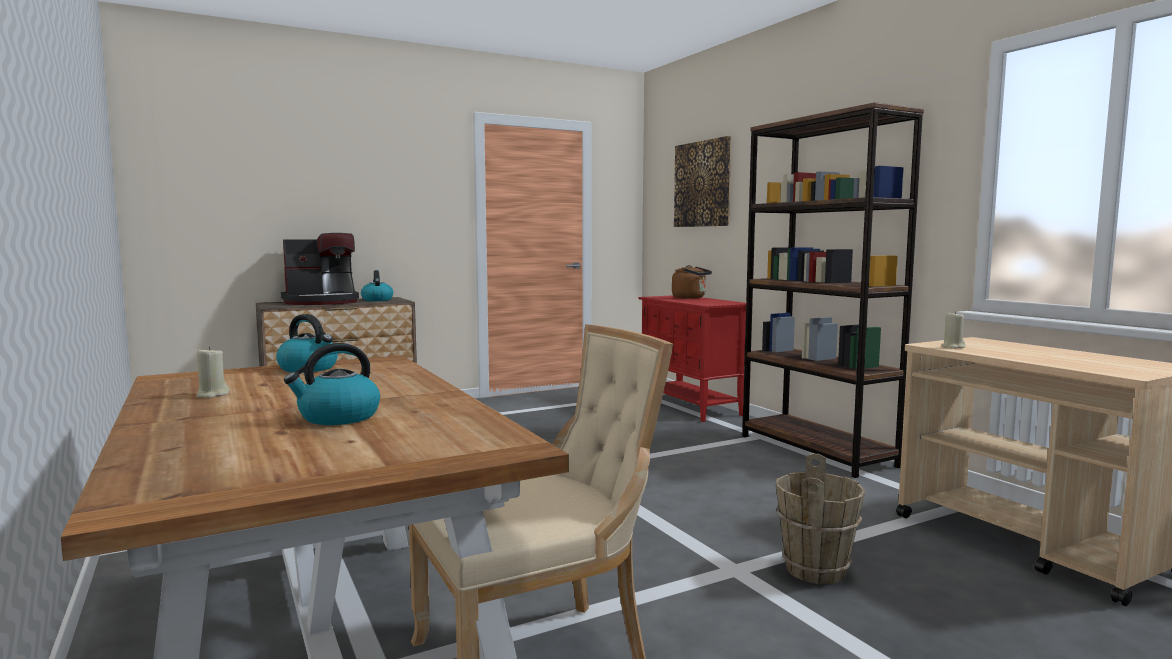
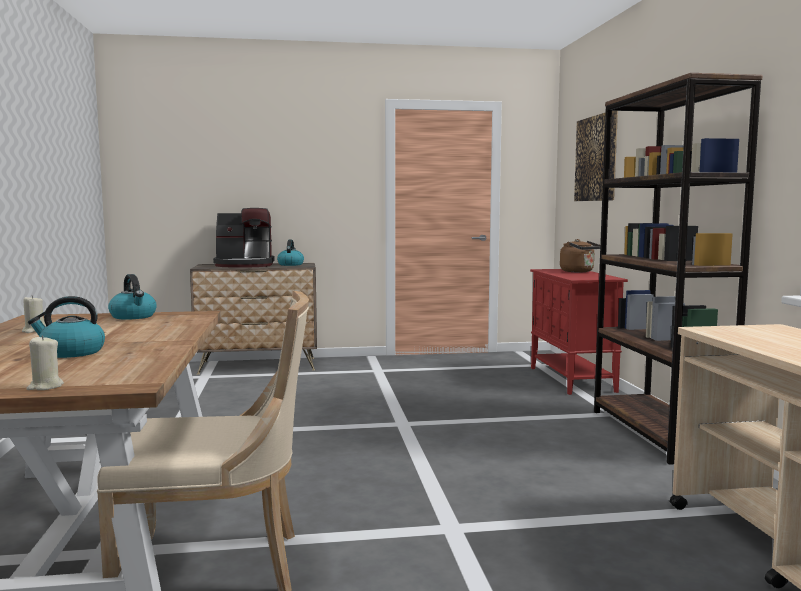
camera: 20 degrees right, 0 degrees up
(816, 570) = (528, 541): brown bucket -> none
(953, 347) = (723, 332): beige candle -> beige candle (45, 387)

